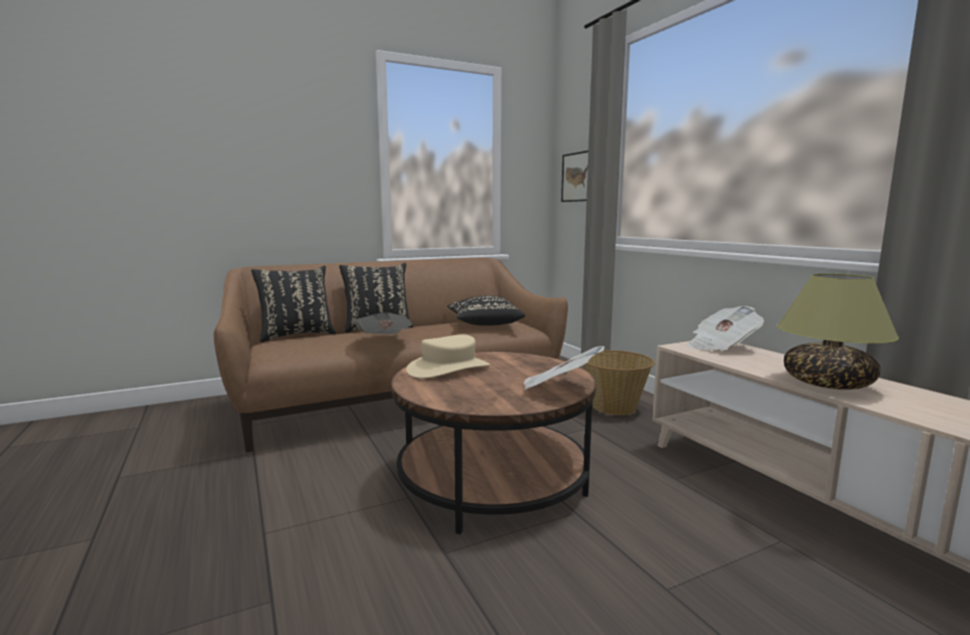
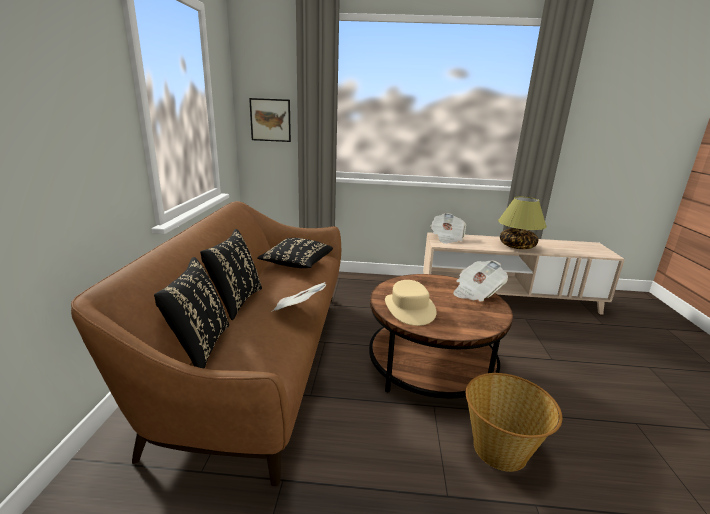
camera: 60 degrees left, 10 degrees up
(614, 407) = (370, 290): basket -> basket (501, 450)

